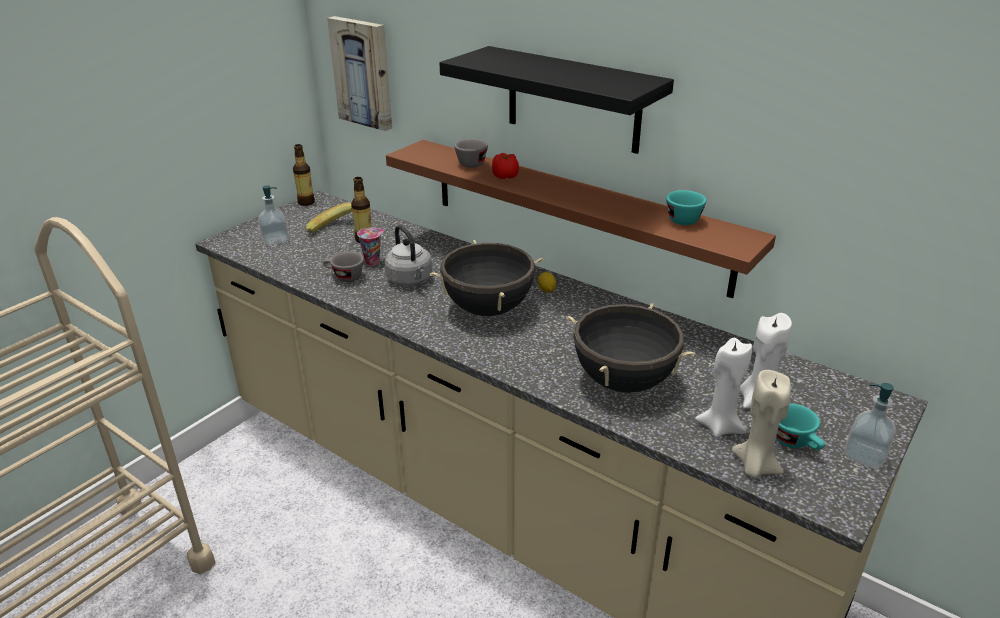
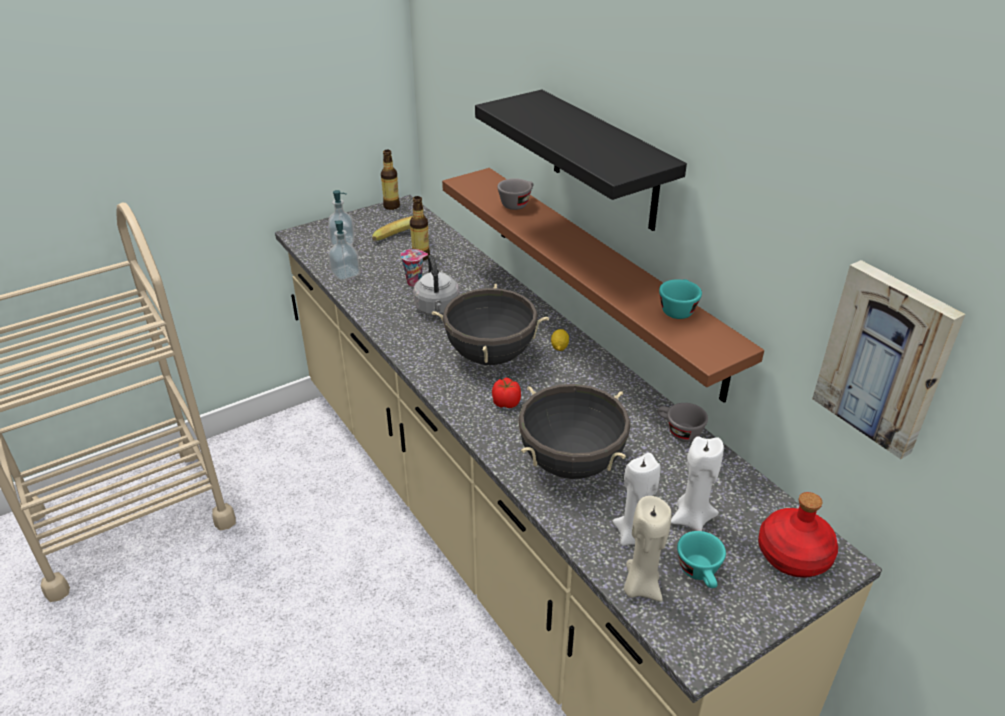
camera: 20 degrees right, 5 degrees up
(344, 277) = (380, 293): grey cup -> grey cup (678, 432)
(363, 73) = (448, 90): picture -> picture (886, 358)
(505, 176) = (536, 225): tomato -> tomato (506, 402)
(857, 408) = (794, 555): none -> red bottle
(865, 455) = (764, 608): soap dispenser -> soap dispenser (345, 274)

